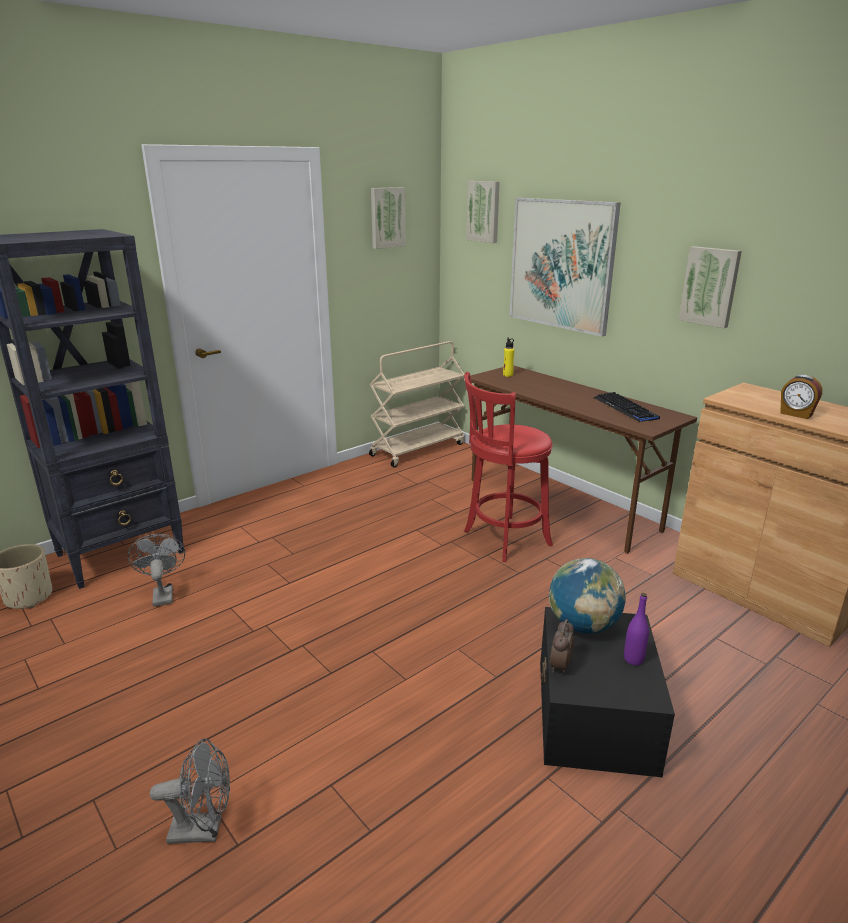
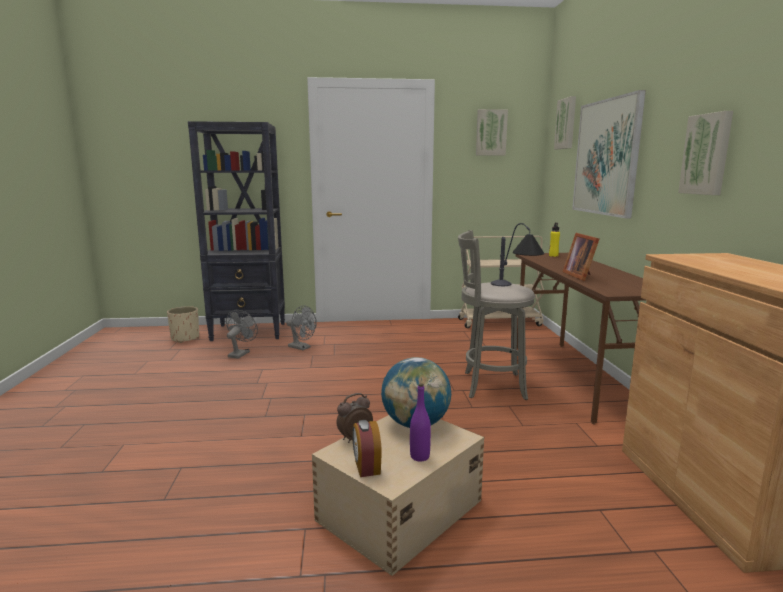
camera: 35 degrees right, 10 degrees down
(204, 829) = (100, 457): grey fan -> grey fan (302, 348)
(503, 539) = (490, 385): red stool -> grey stool
(531, 432) = (516, 288): none -> table lamp
(585, 407) = (580, 276): none -> picture frame
(594, 715) = (398, 510): black storage box -> beige storage box
(625, 408) = (620, 281): keyboard -> none
(796, 414) = (729, 269): alarm clock -> alarm clock (366, 467)

